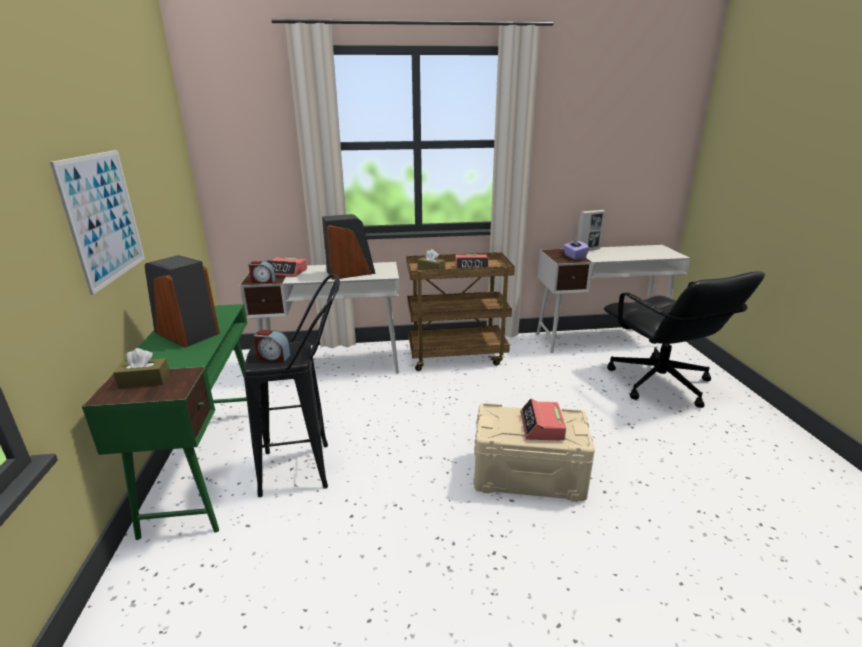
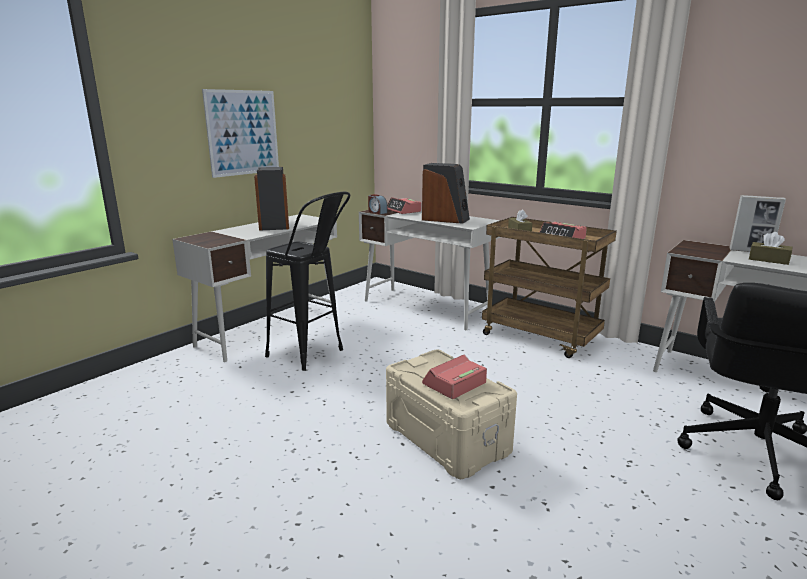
camera: 45 degrees right, 5 degrees down
(144, 381) = (212, 237): brown tissue box -> brown tissue box (768, 260)
(208, 464) = (270, 330): green desk -> white desk
(273, 357) = (293, 248): alarm clock -> none
(574, 257) = (710, 252): purple tissue box -> none

